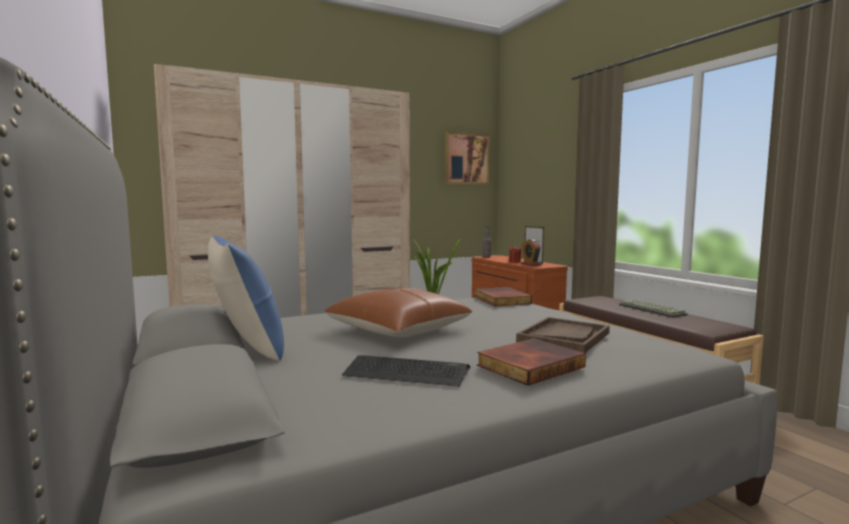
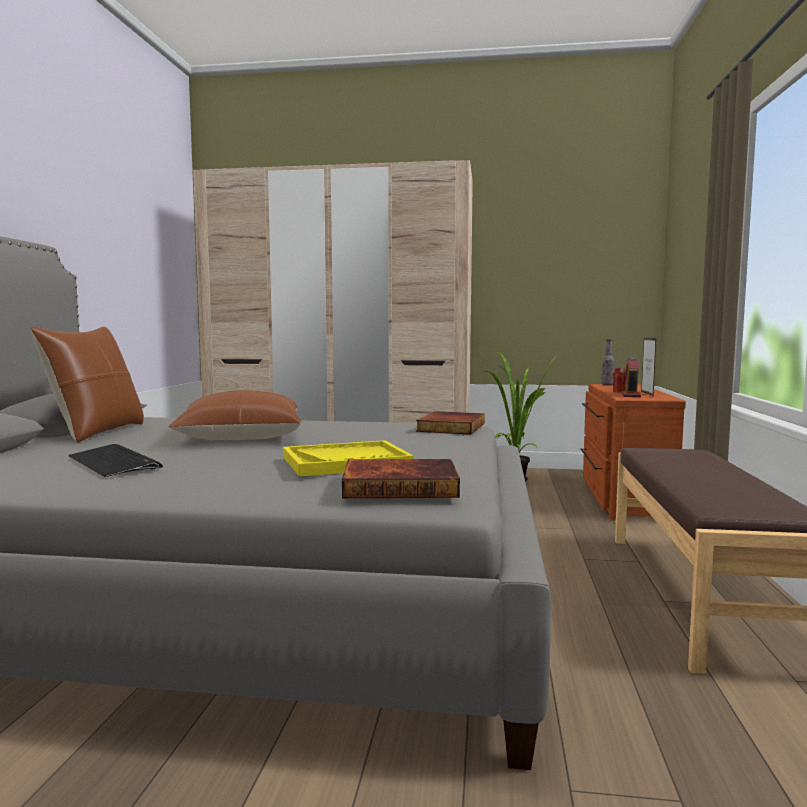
camera: 35 degrees right, 0 degrees up
(247, 347) = (96, 432): blue pillow -> brown pillow
(466, 159) = (606, 242): picture -> none
(529, 365) = (214, 475): book -> book (401, 485)
(564, 337) = (346, 462): brown tray -> yellow tray
(653, 310) = (722, 474): keyboard -> none

